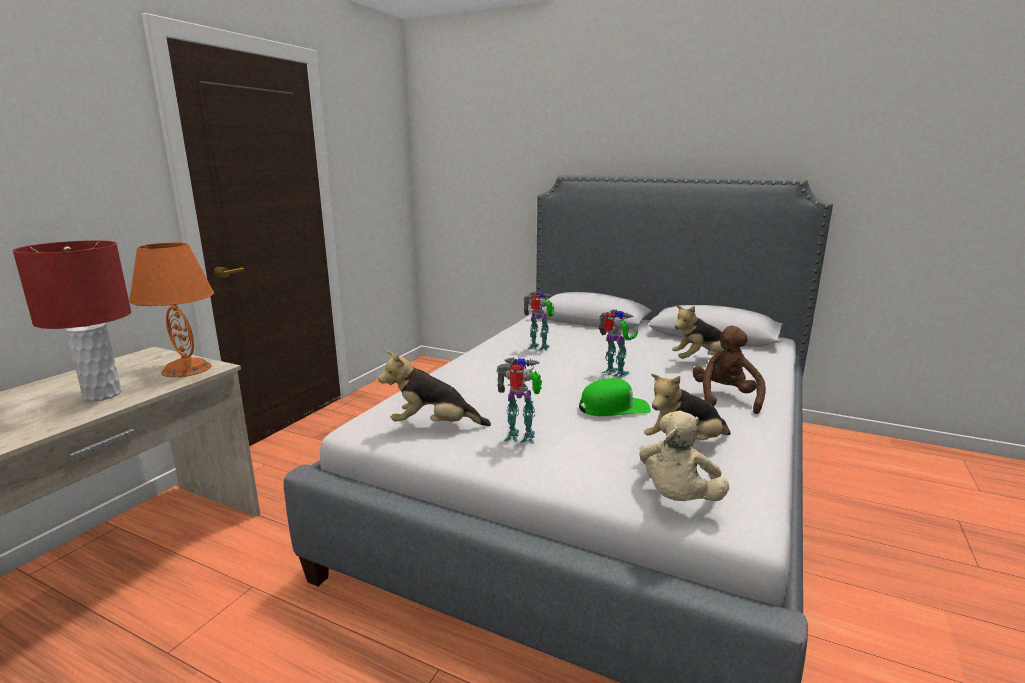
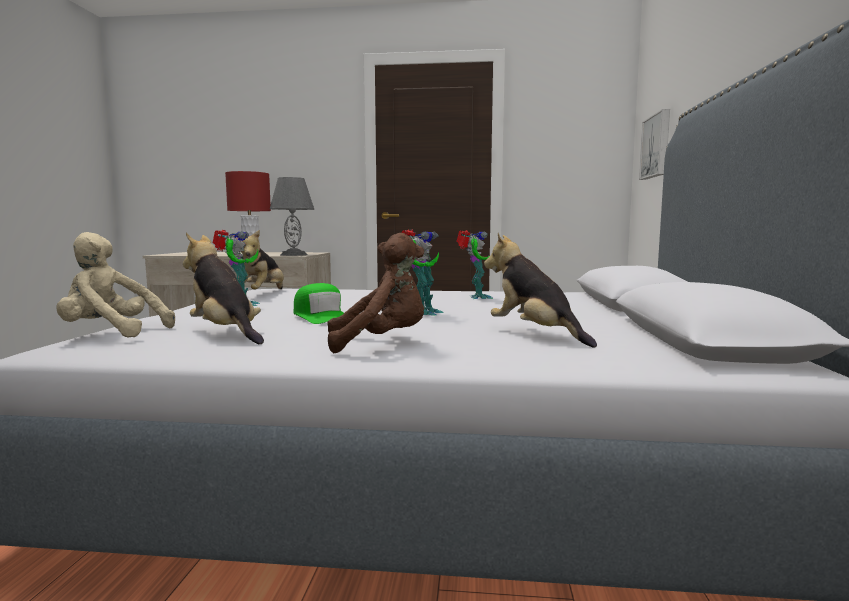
camera: 70 degrees right, 10 degrees down
(187, 369) = (294, 254): orange table lamp -> grey table lamp
(434, 426) = (262, 294): plush toy -> plush toy turned 150 degrees counterclockwise
(474, 181) = (657, 146): none -> picture

